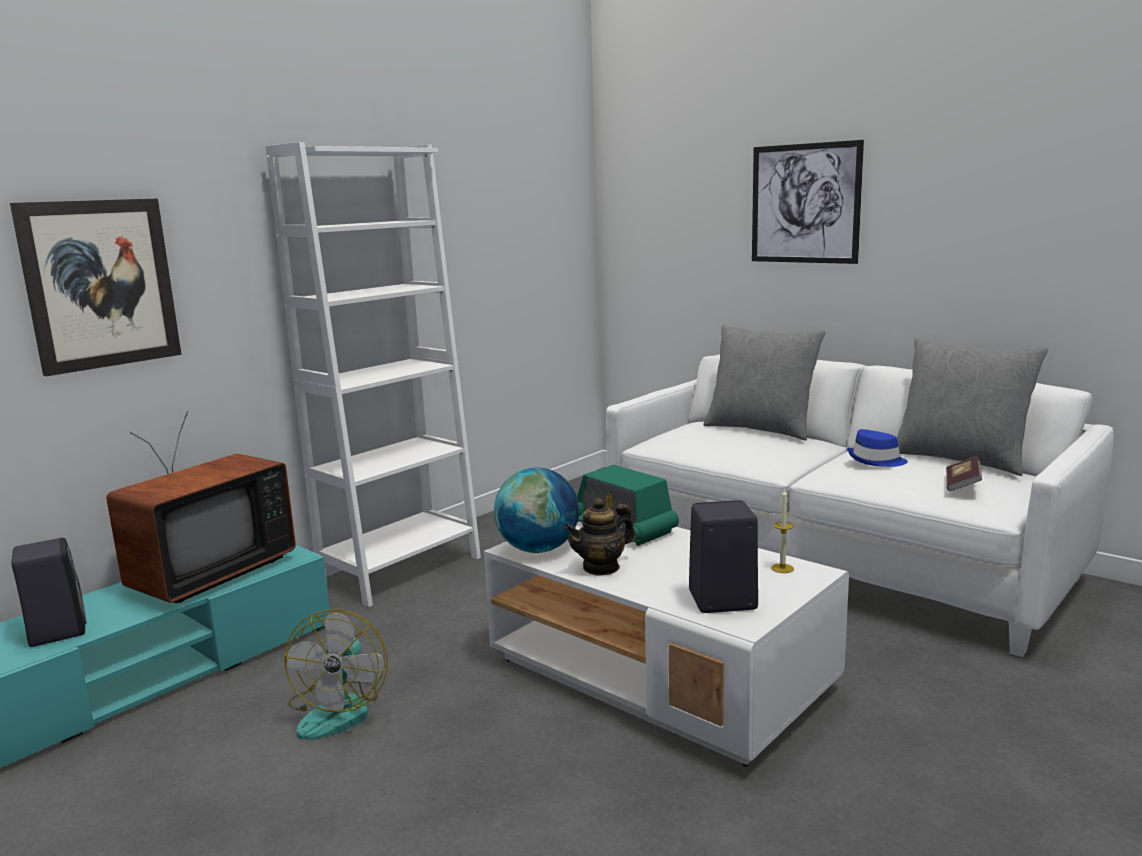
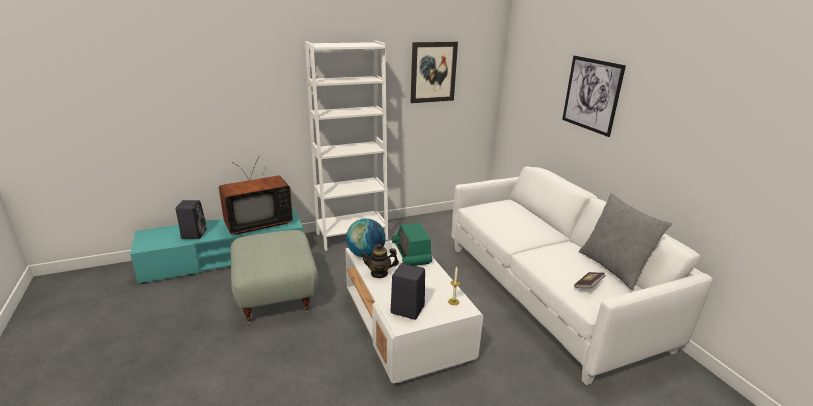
camera: 25 degrees right, 10 degrees up
(100, 284) = (227, 100): picture -> picture (433, 72)
(339, 710) = (277, 295): fan -> grey ottoman
(761, 429) = (532, 215): grey pillow -> none
(876, 460) = (563, 255): blue hat -> none

